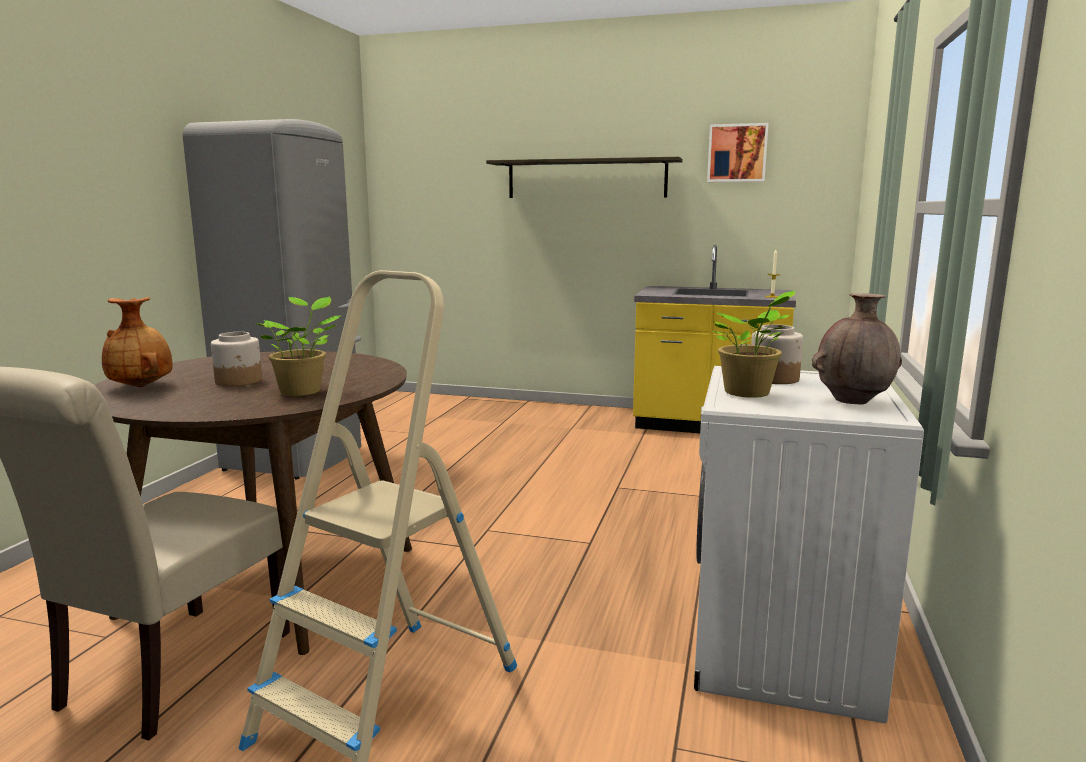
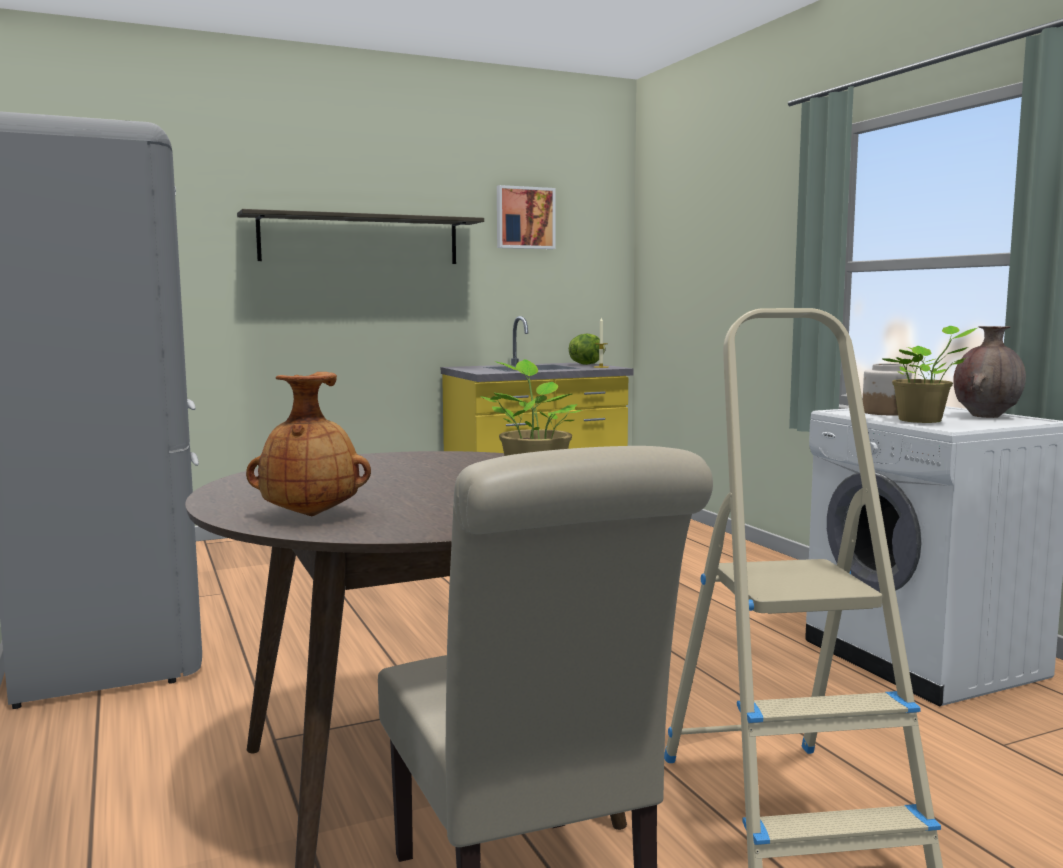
camera: 40 degrees left, 5 degrees down
(239, 381) = (411, 490): jar -> none
(776, 292) = (586, 364): none -> lettuce

